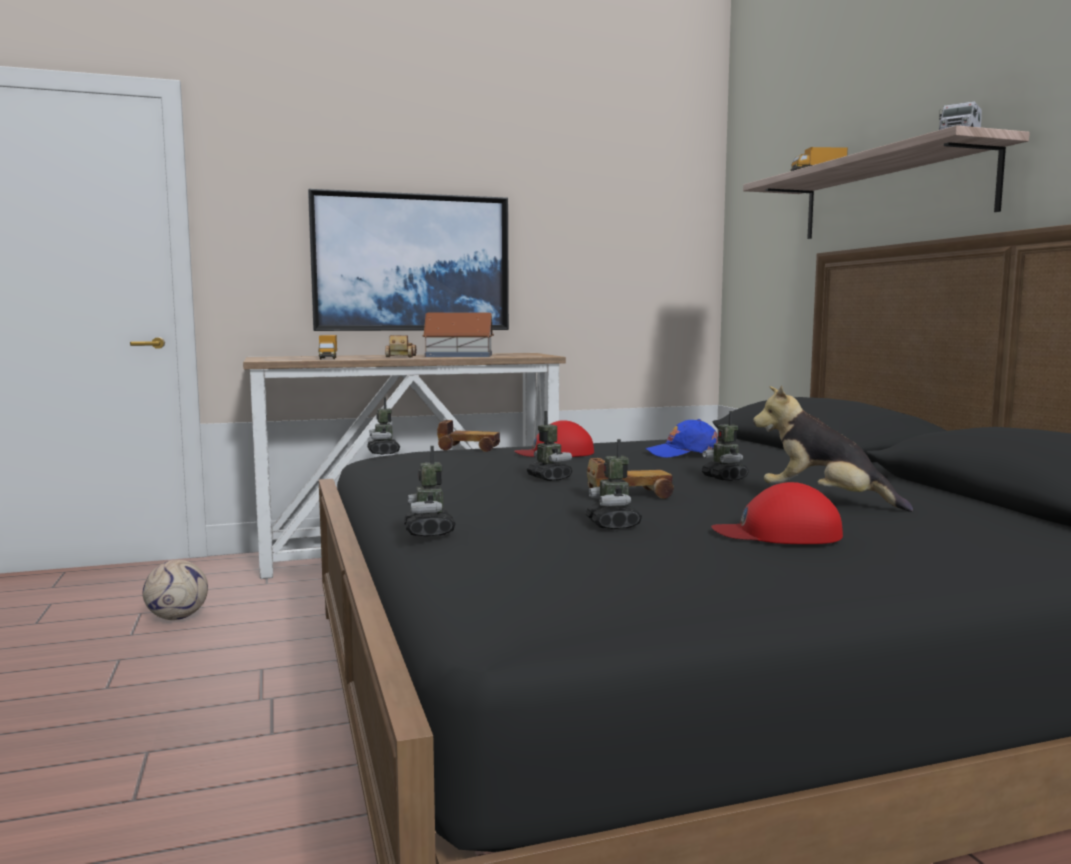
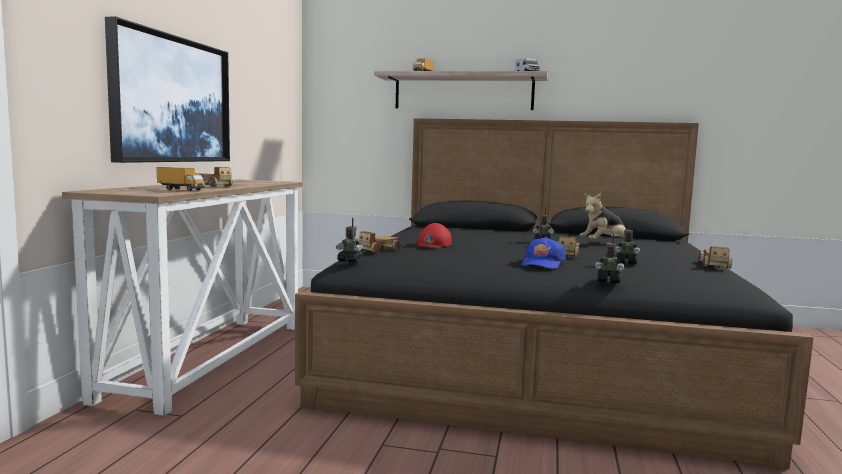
camera: 60 degrees left, 0 degrees up
(178, 617) = (207, 462): football -> none
(458, 355) = (236, 183): toy house -> none
(549, 478) = (506, 254): toy robot -> none
(684, 453) = (469, 236): blue cap -> blue cap (542, 264)
(778, 533) = (657, 255): red cap -> none
(781, 576) = (714, 265): none -> toy car

